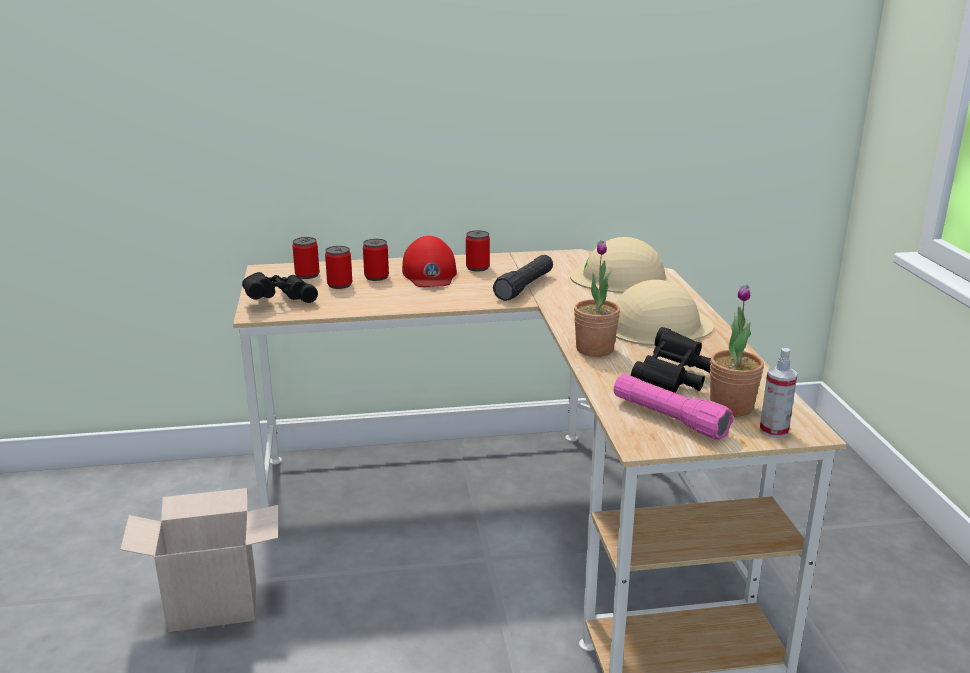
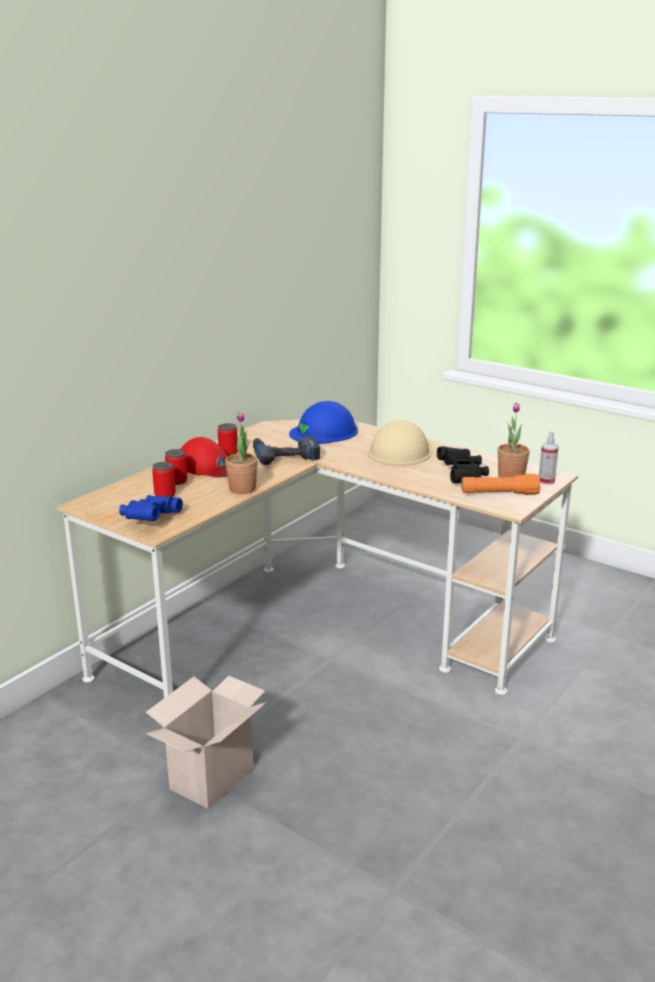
camera: 45 degrees left, 0 degrees up
(279, 301) = (150, 519): black binoculars -> blue binoculars
(307, 275) = (124, 497): can -> none
(524, 287) = (284, 455): black flashlight -> power drill
(594, 349) = (398, 475): potted plant -> potted plant (242, 489)
(619, 278) = (324, 432): beige hard hat -> blue hard hat
(669, 419) = (499, 494): pink flashlight -> orange flashlight

